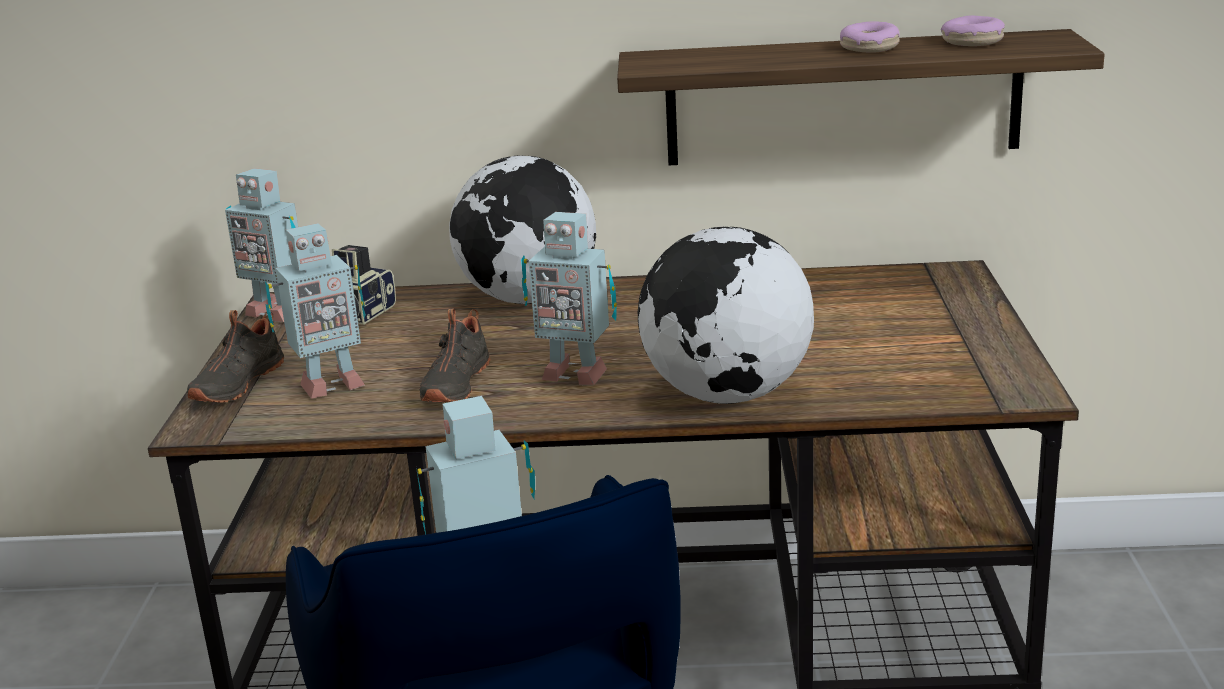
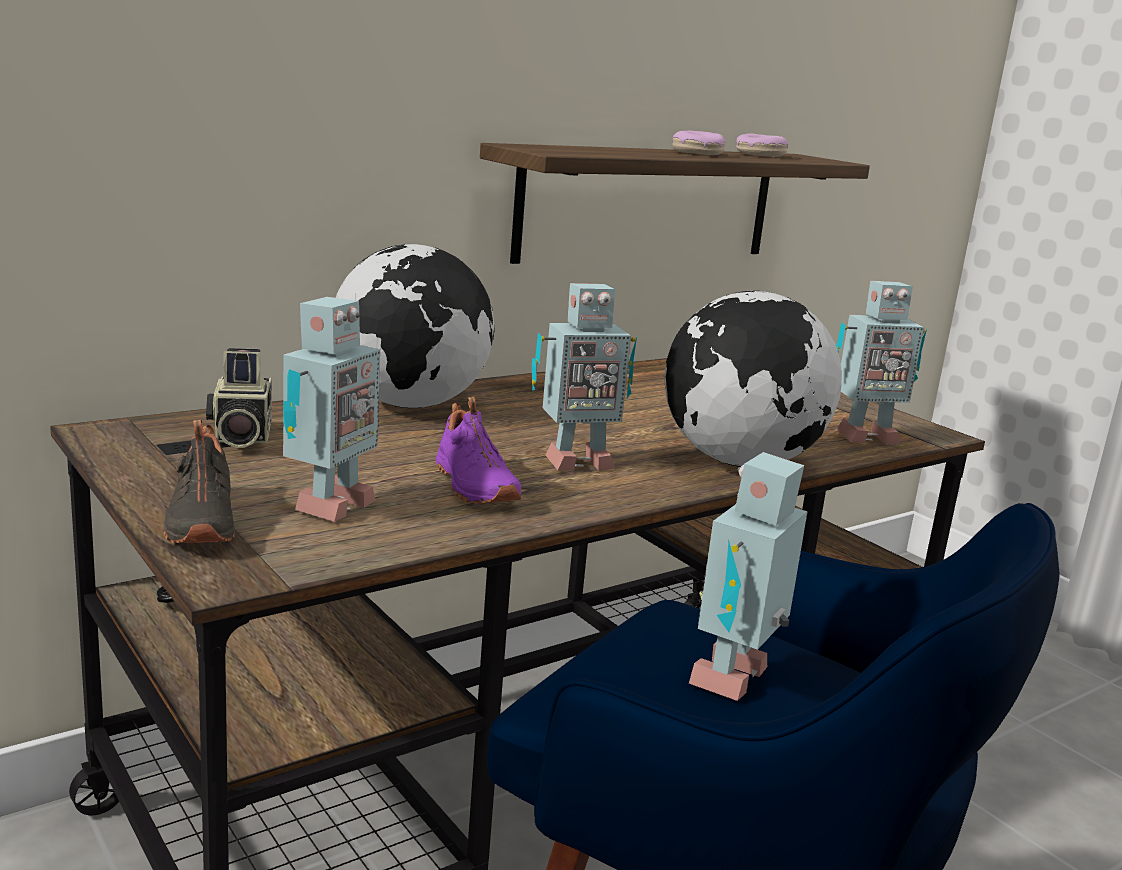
camera: 40 degrees left, 5 degrees down
(276, 311) = (122, 441): toy robot -> toy robot (863, 436)
(453, 384) = (472, 486): black shoe -> purple shoe

